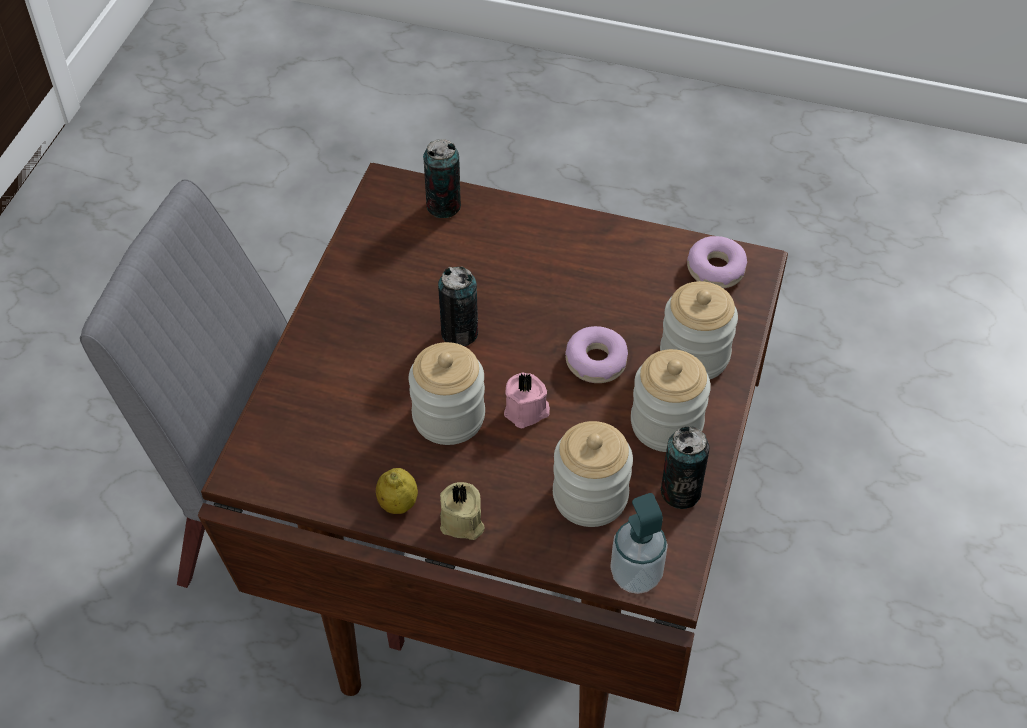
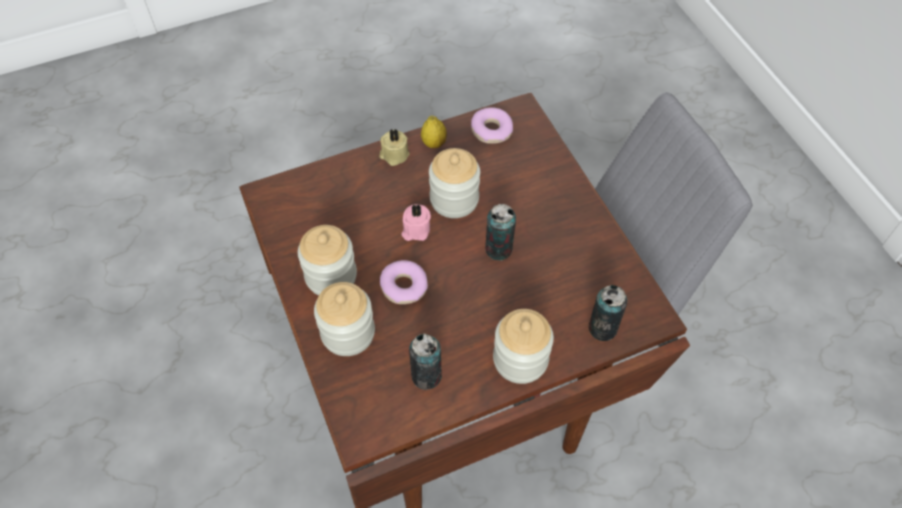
camera: 140 degrees right, 5 degrees up
(590, 496) = (341, 208): jar -> jar (520, 359)
(636, 575) = (285, 186): soap dispenser -> none
(680, 492) = (293, 242): can -> can (426, 376)
(716, 269) = (383, 412): donut -> donut (491, 131)

